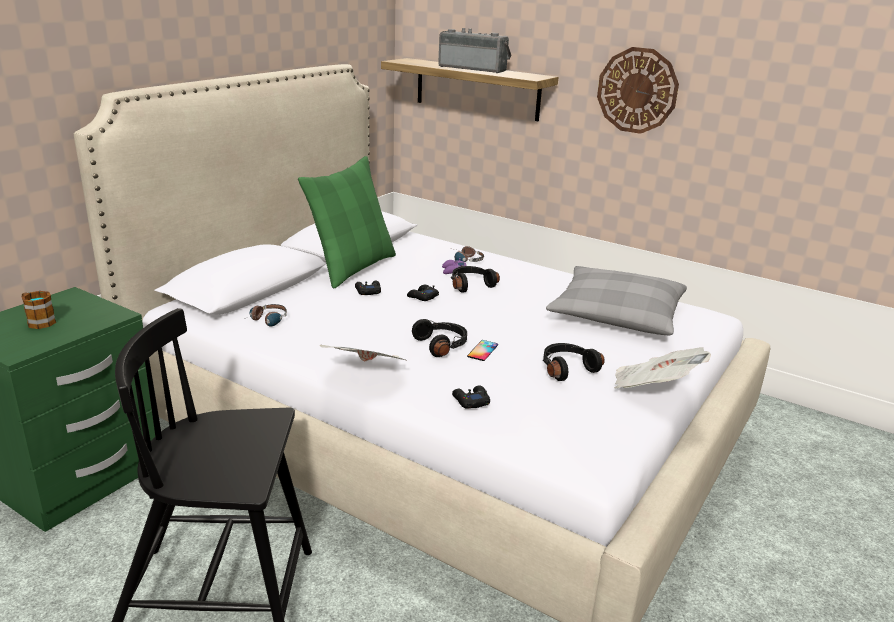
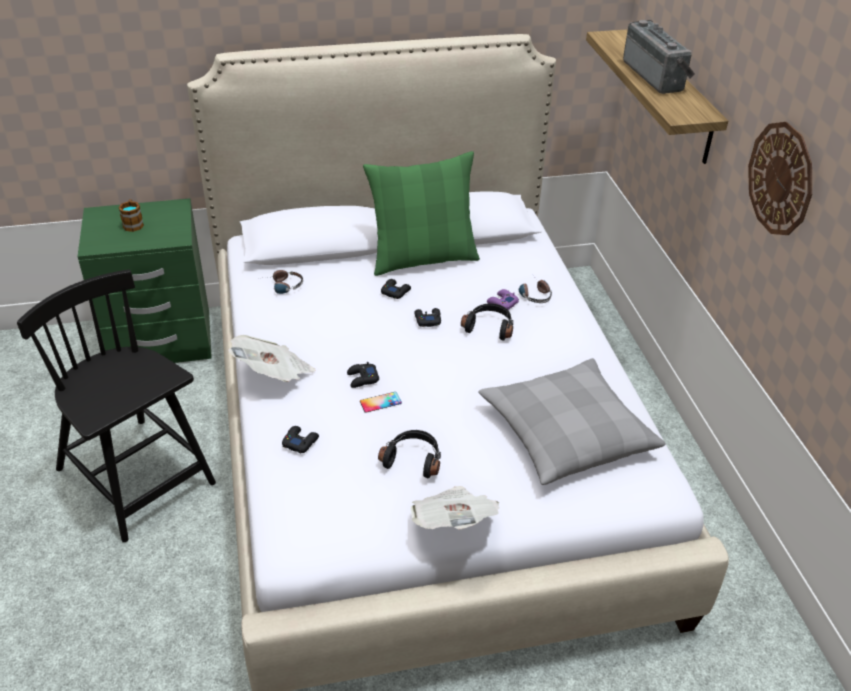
camera: 45 degrees right, 15 degrees up
(442, 345) = (362, 379): black headphones -> black game controller

